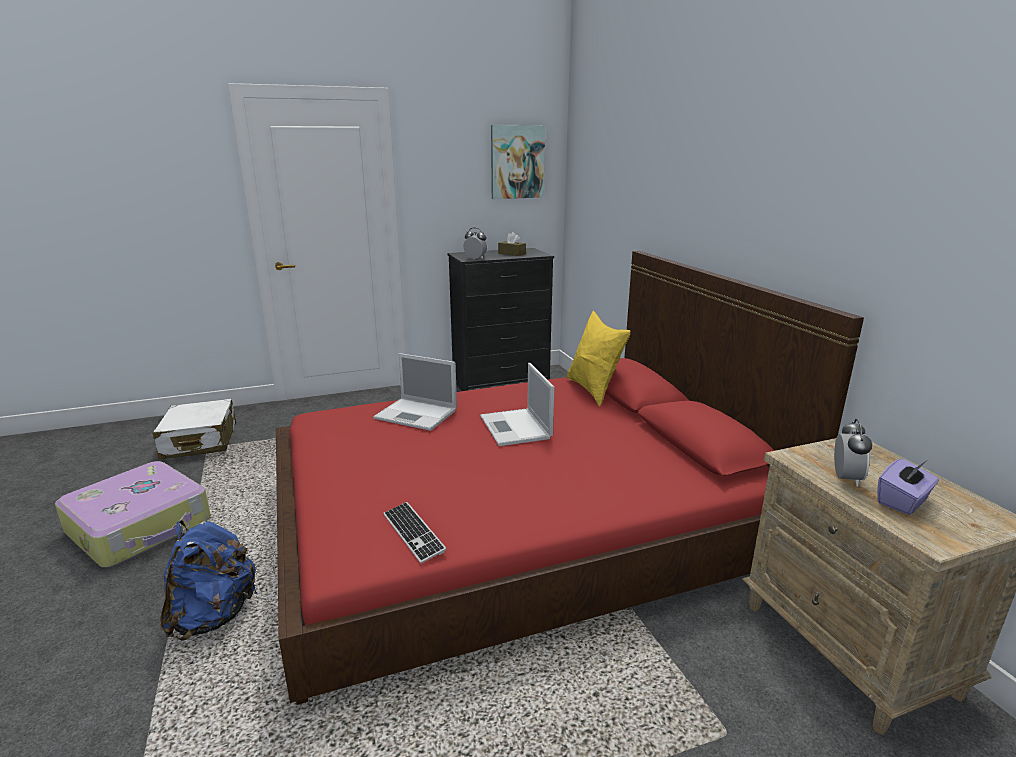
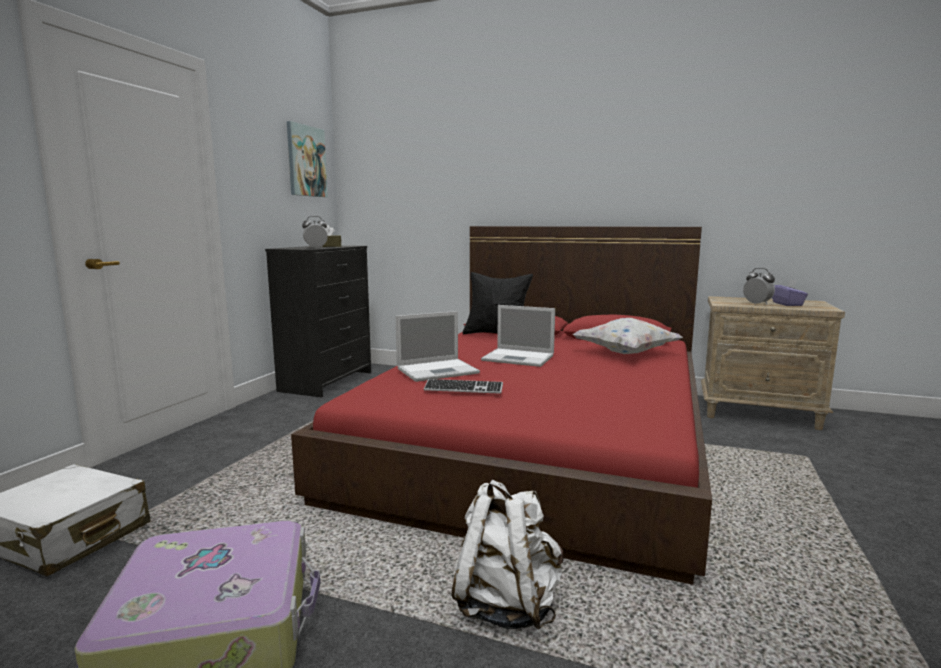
camera: 50 degrees left, 10 degrees down
(214, 615) = (506, 605): blue backpack -> white backpack
(413, 533) = (639, 410): keyboard -> keyboard (463, 388)
(594, 390) = (496, 335): yellow pillow -> black pillow
(634, 469) = (626, 353): none -> white pillow

